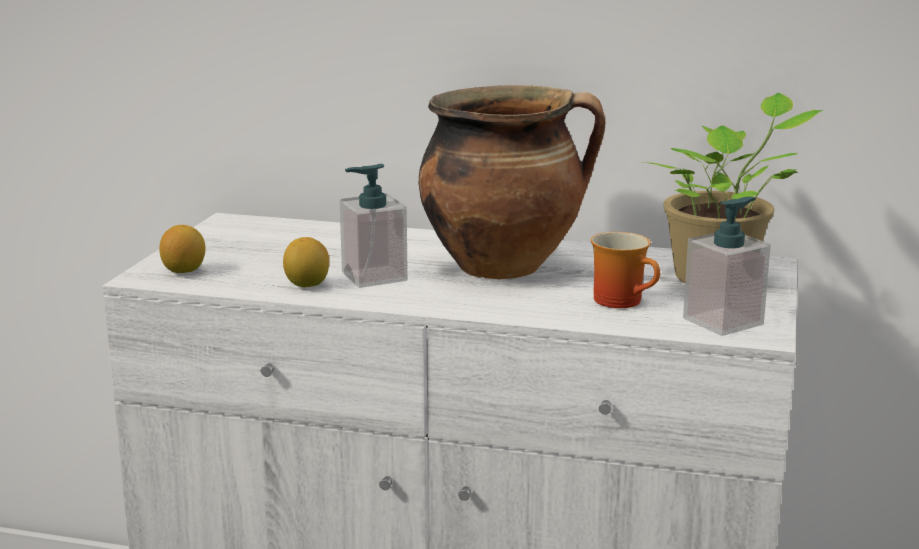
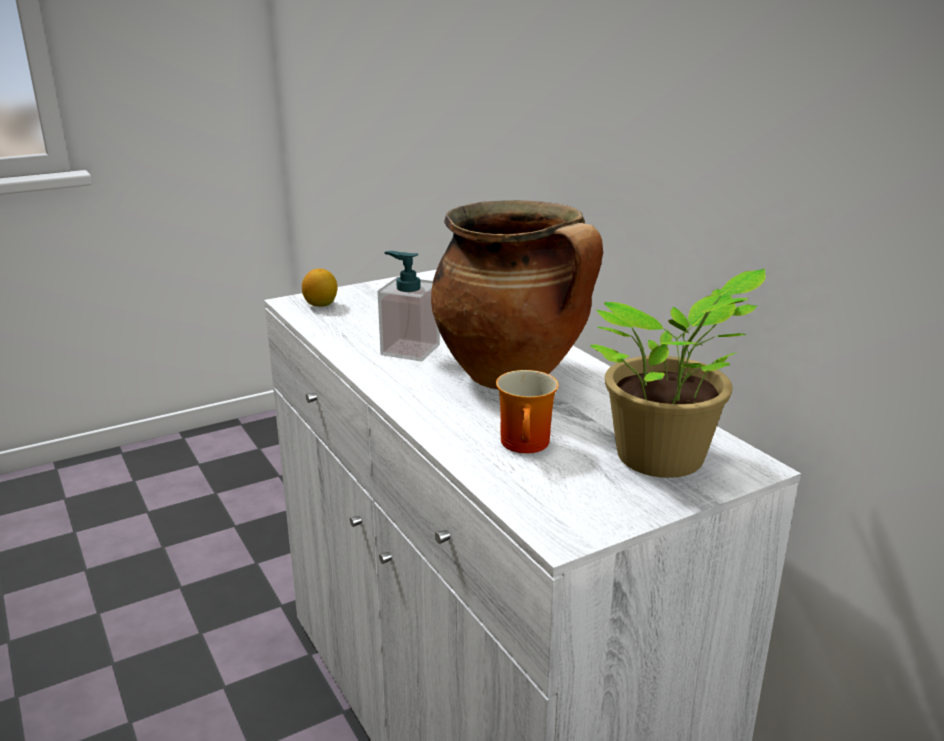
camera: 45 degrees right, 5 degrees up
(307, 285) = (358, 340): lemon -> none
(723, 321) = (562, 503): soap dispenser -> none

